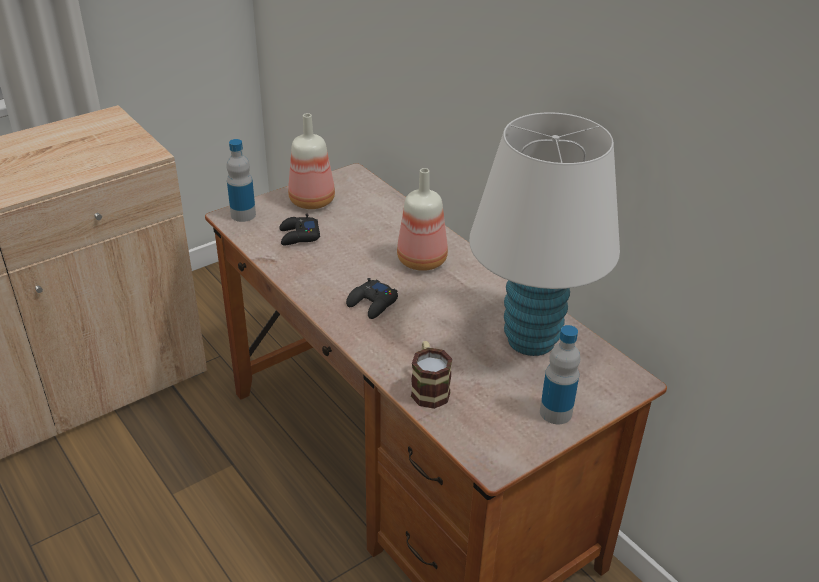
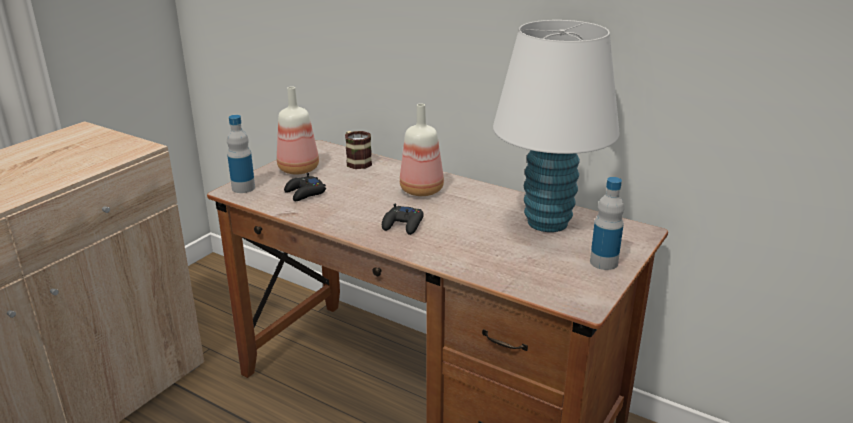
camera: 20 degrees left, 10 degrees down
(429, 388) = (494, 269): mug -> mug (356, 161)

